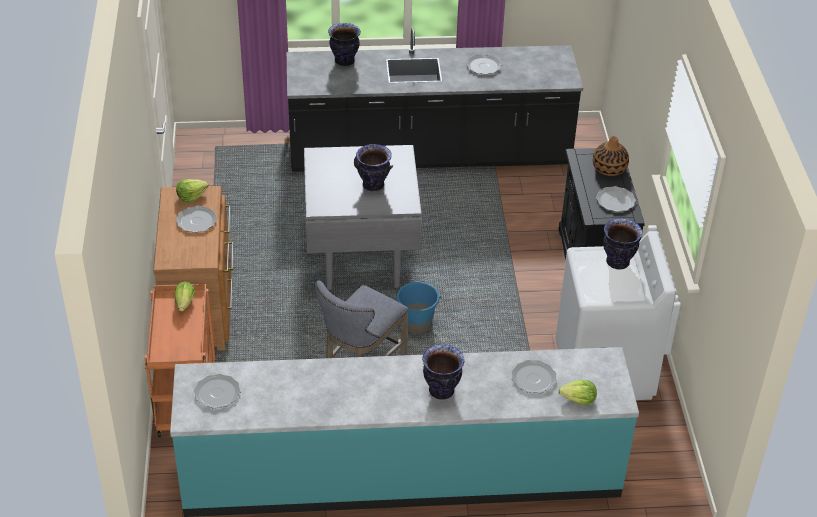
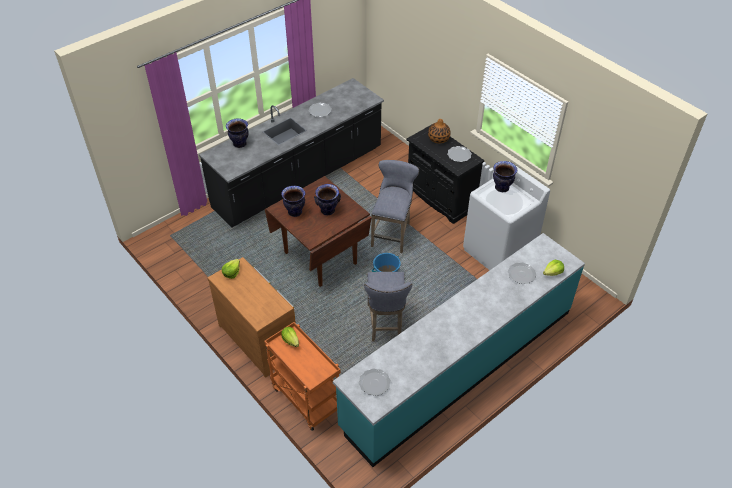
camera: 35 degrees left, 5 degrees up
(196, 221) = (251, 286): plate -> none
(362, 258) = (321, 257): grey dining table -> brown dining table
(442, 391) = (486, 308): vase -> vase (295, 212)
(482, 275) = (392, 233): none -> grey stool

